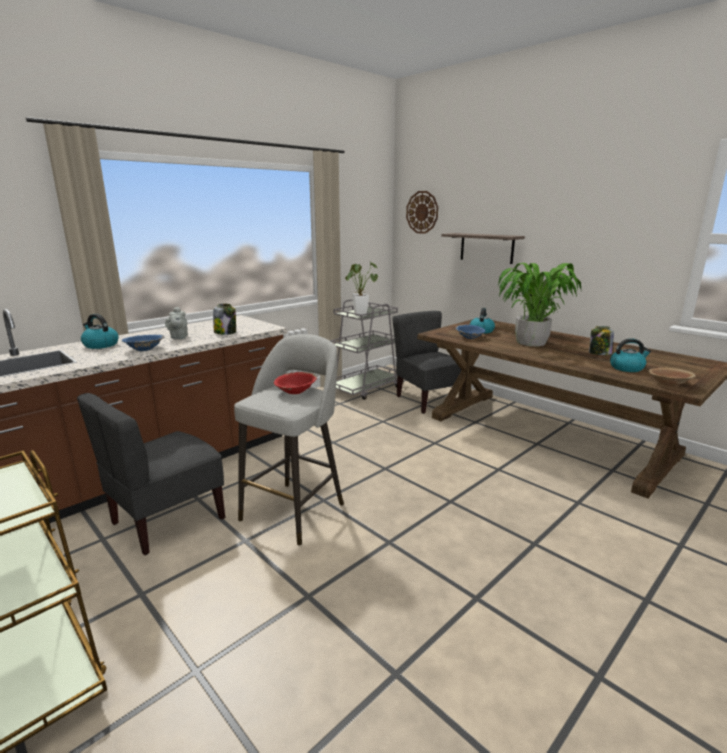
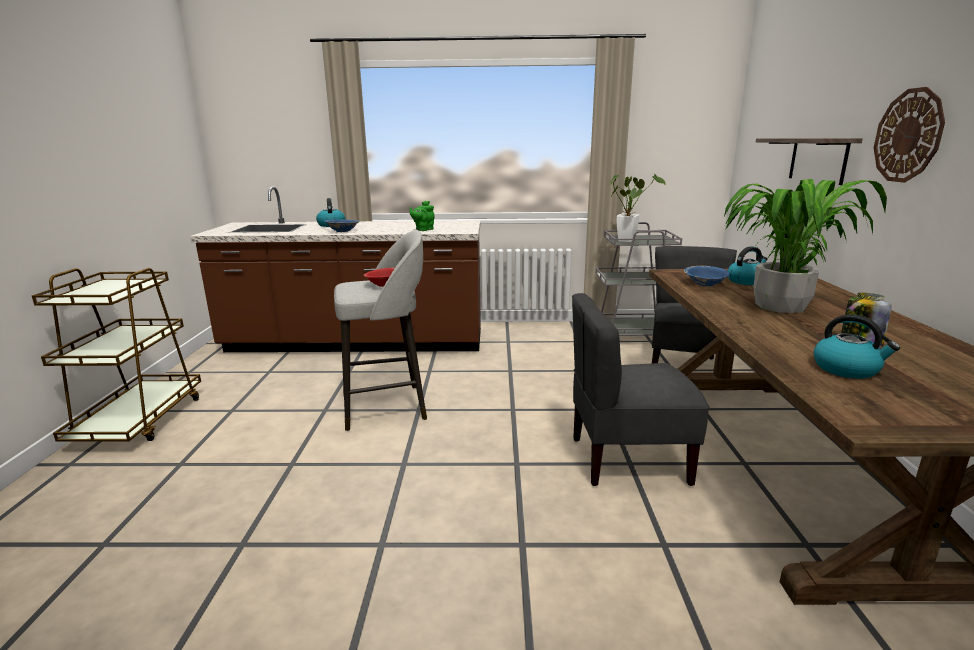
camera: 45 degrees right, 0 degrees up
(167, 520) = (311, 376): grey chair -> grey chair (627, 459)
(178, 337) = (385, 228): grey teapot -> none
(225, 332) = (423, 229): jar -> green teapot
(422, 212) = (763, 110): wall clock -> wall clock (908, 136)
(668, 384) = (857, 407): brown bowl -> none

